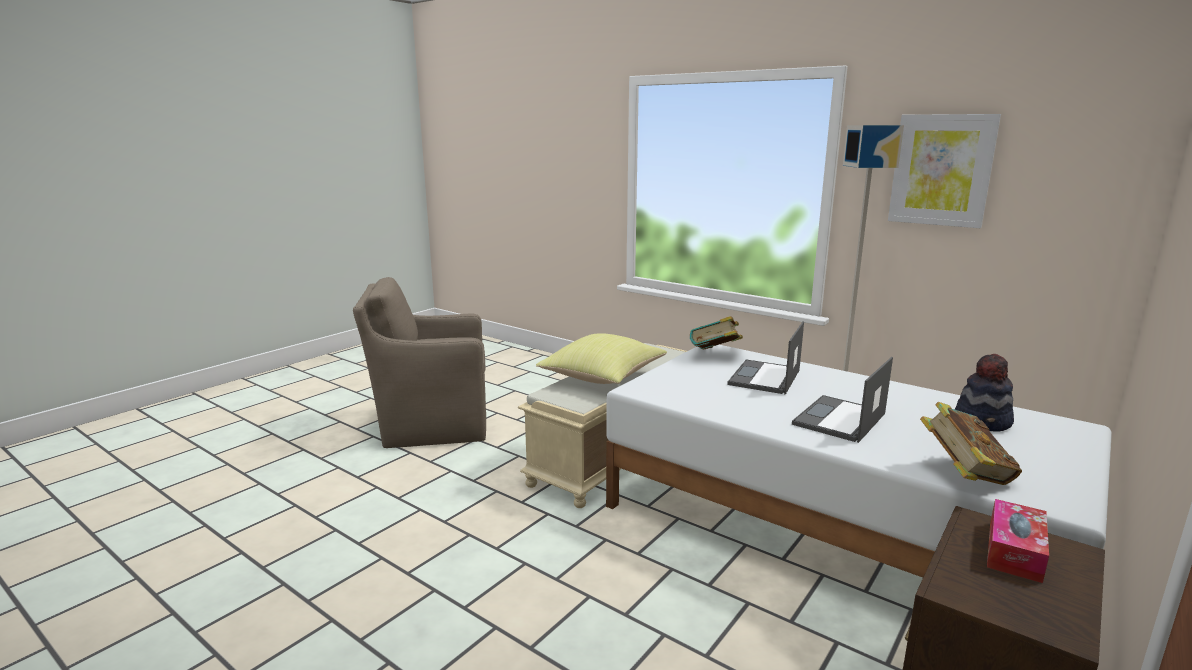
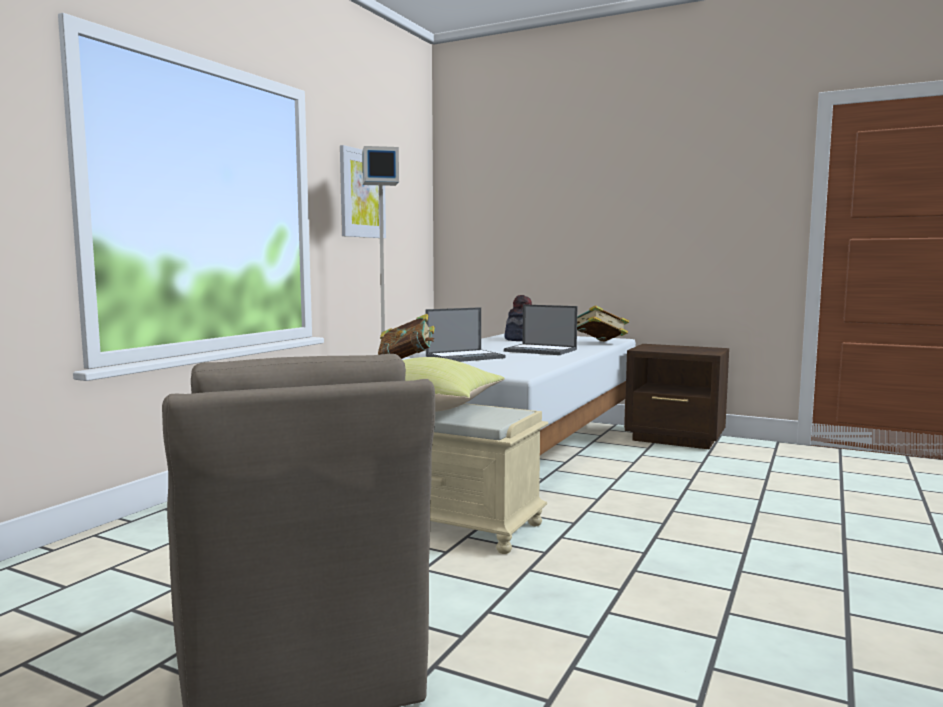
camera: 100 degrees left, 10 degrees down
(764, 378) = (465, 357): laptop -> laptop turned 45 degrees counterclockwise
(1014, 551) = (661, 348): tissue box -> none

